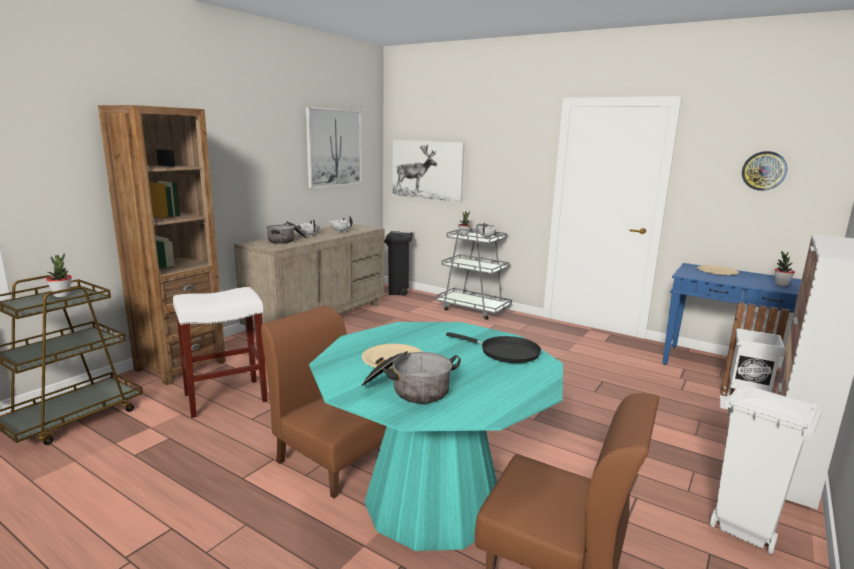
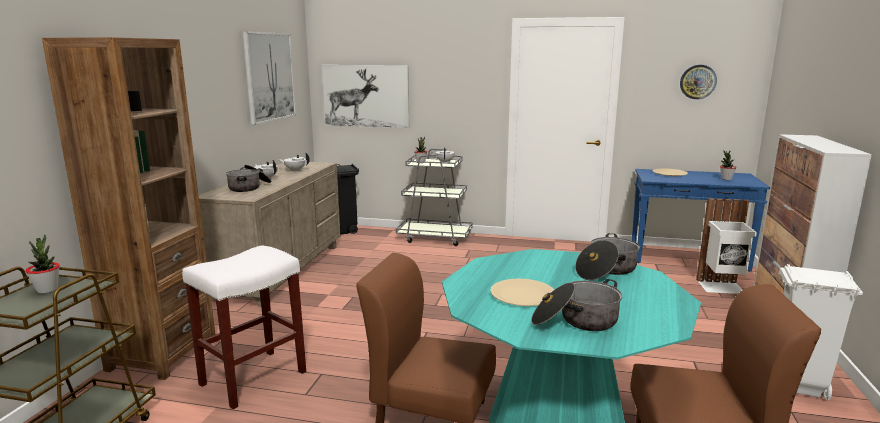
camera: 20 degrees left, 0 degrees up
(505, 352) = (606, 270): black frying pan -> cooking pot

